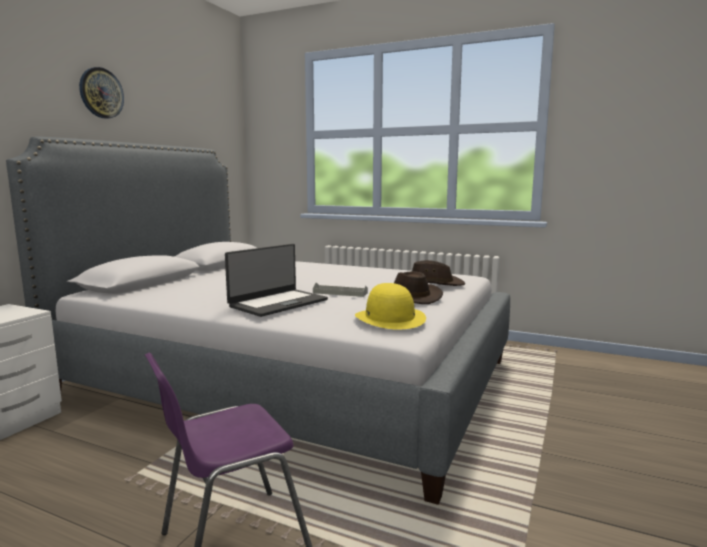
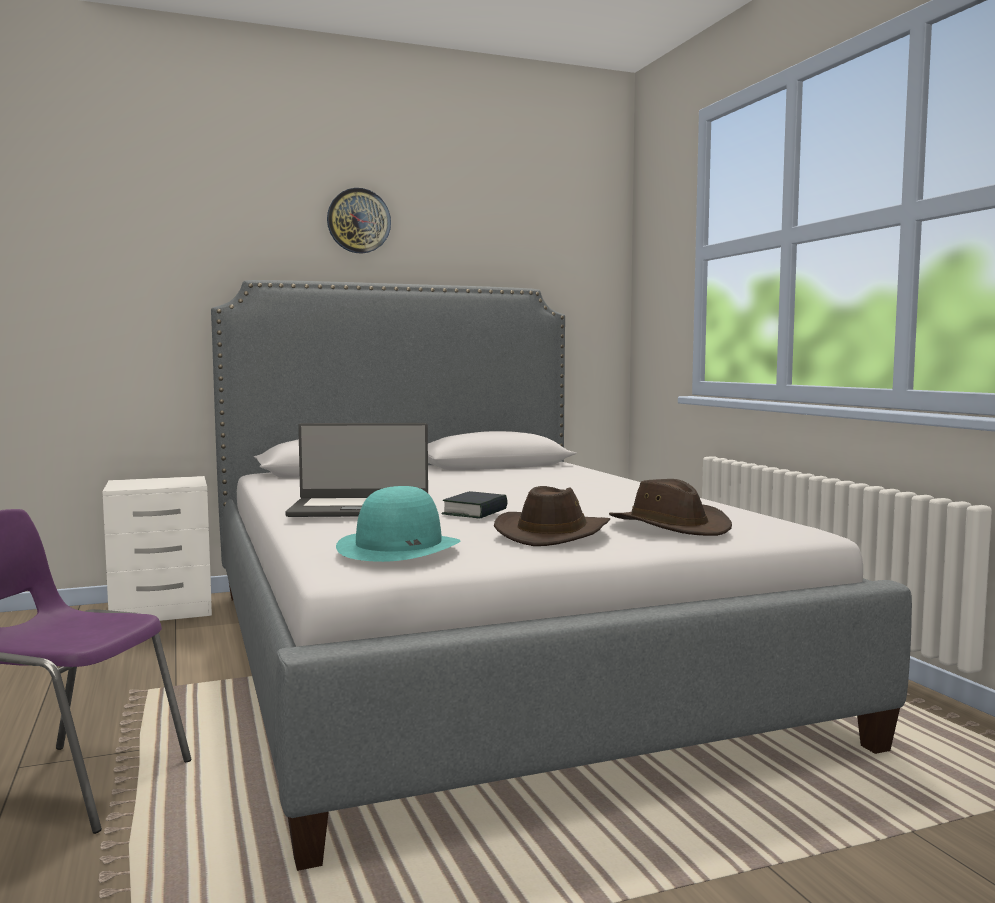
camera: 45 degrees right, 5 degrees down
(340, 293) = (475, 512): grey tray -> book
(390, 318) = (399, 547): yellow hat -> turquoise hat

